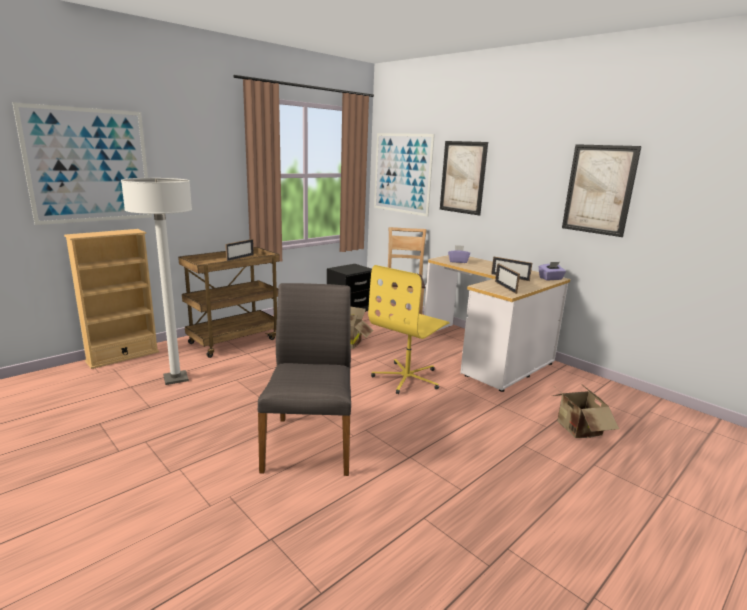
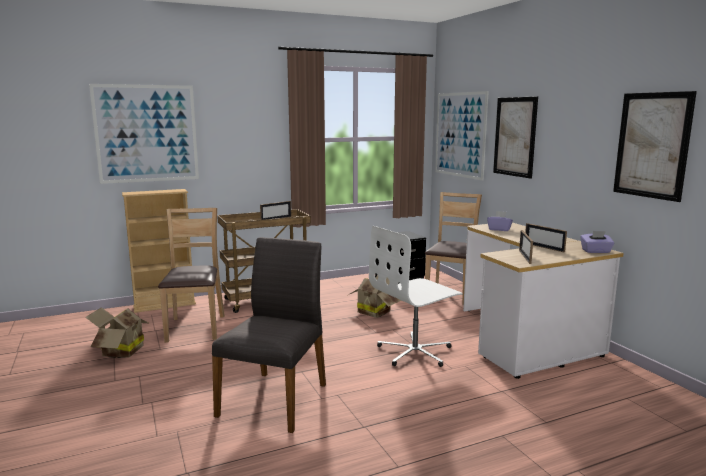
camera: 20 degrees right, 5 degrees down
(176, 379) = (195, 328): white floor lamp -> brown chair
(407, 378) = (415, 352): yellow office chair -> white office chair
(576, 430) = (583, 431): cardboard box -> cardboard box (119, 352)

